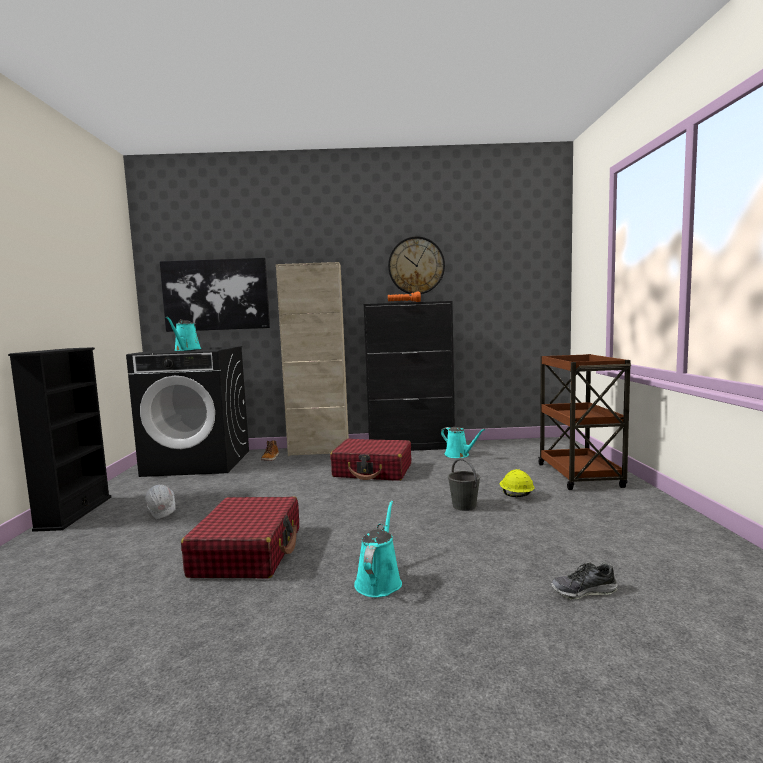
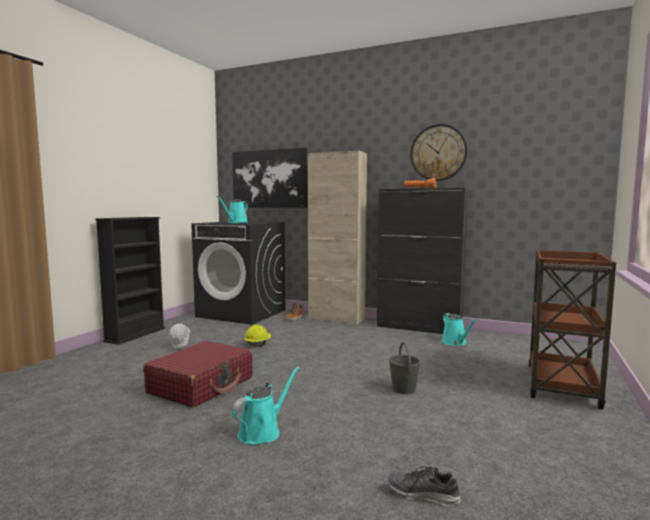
camera: 25 degrees right, 0 degrees up
(373, 471) = (361, 342): red suitcase -> none
(516, 495) = (466, 391): yellow hard hat -> yellow hard hat (257, 345)

